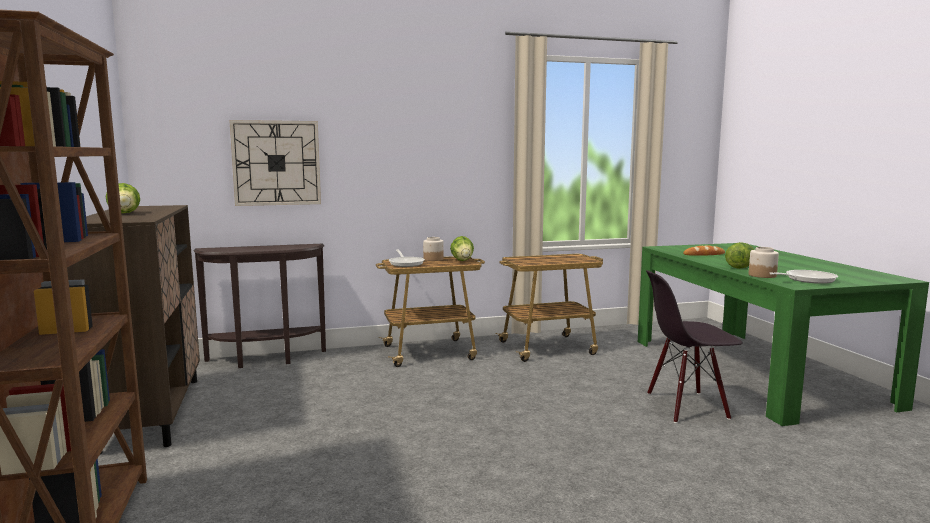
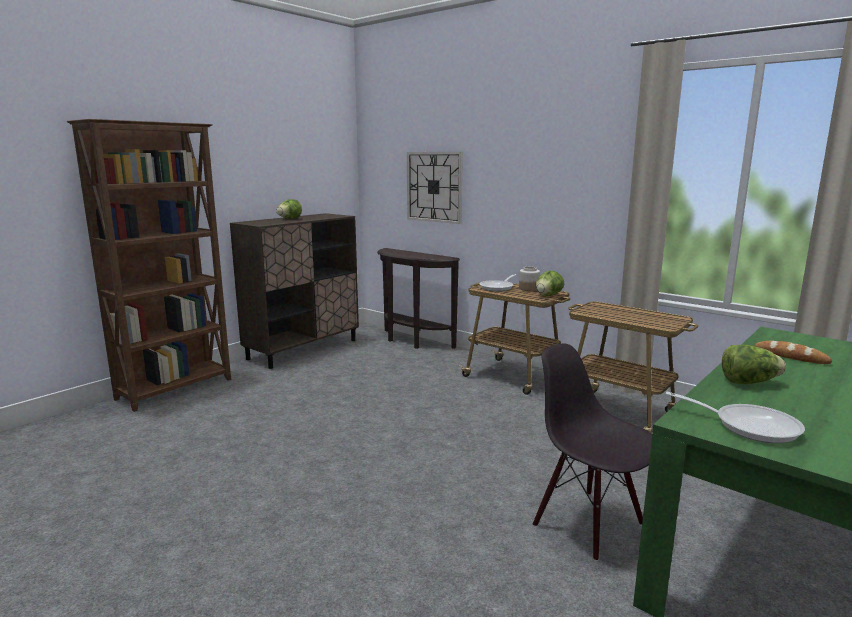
camera: 55 degrees right, 5 degrees up
(762, 275) = (715, 398): jar -> none

